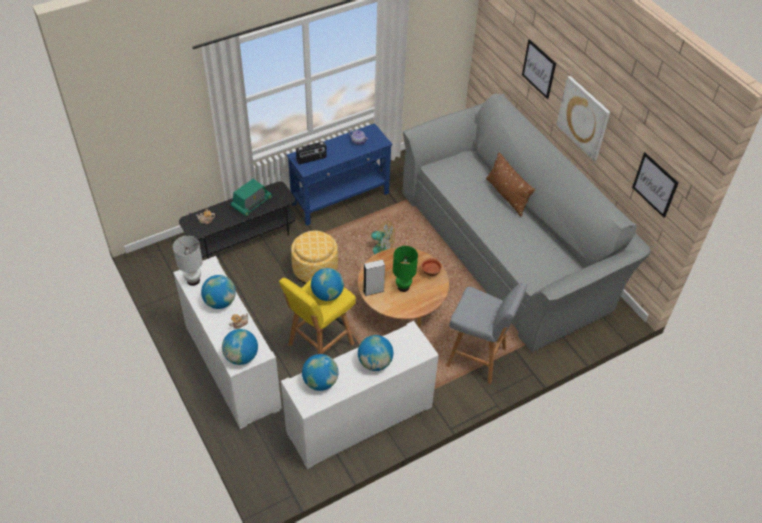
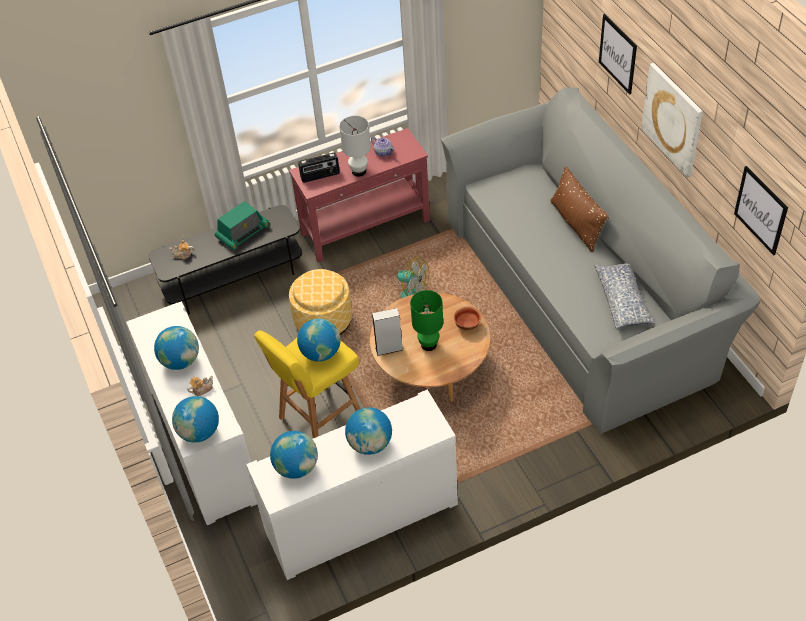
camera: 10 degrees right, 0 degrees up
(193, 280) = (150, 332): white table lamp -> white table lamp (359, 171)
(341, 199) = (366, 227): blue console table -> red console table
(478, 358) = (526, 441): grey stool -> none
(547, 252) = (623, 300): none -> pillow

